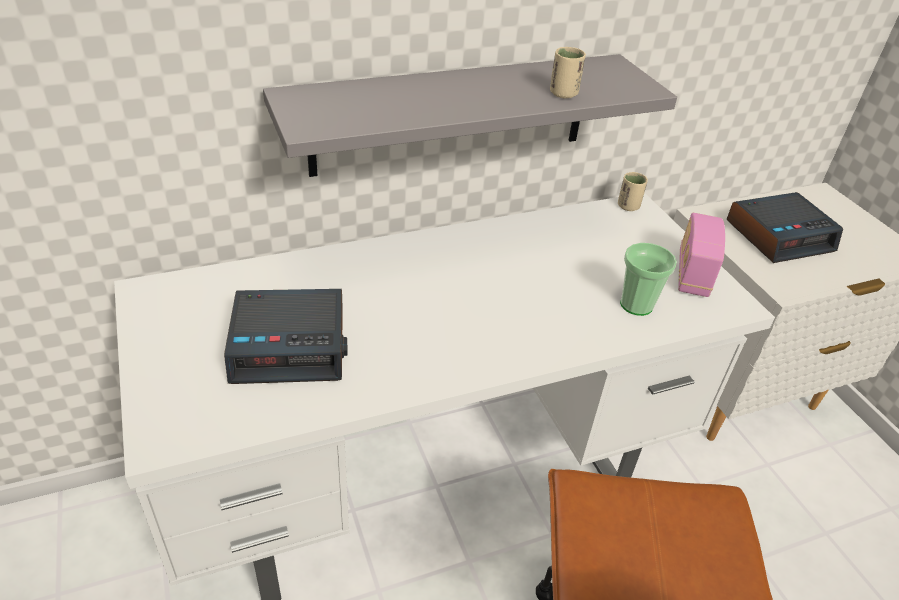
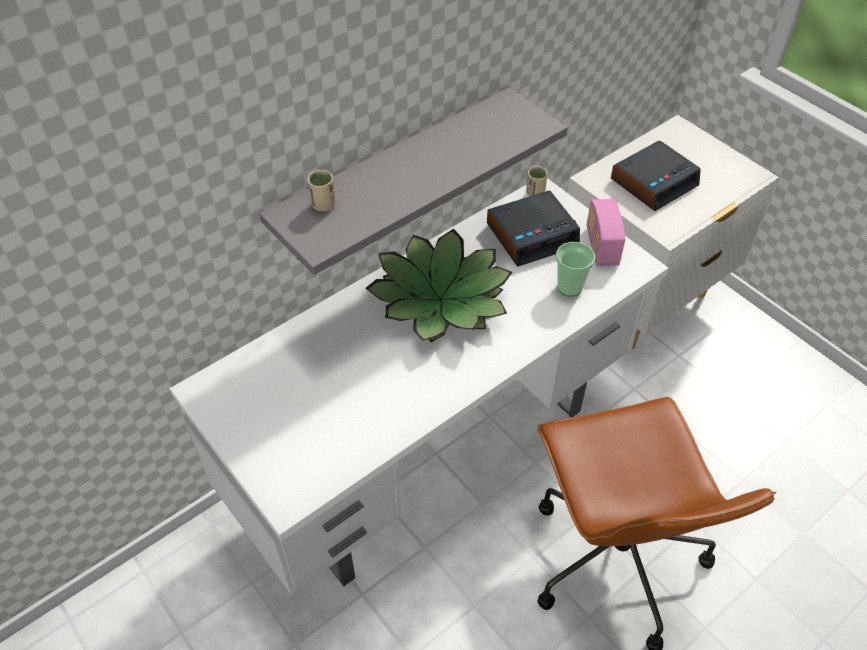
camera: 15 degrees left, 10 degrees up
(290, 345) = (336, 400): alarm clock -> alarm clock (532, 234)
(469, 277) = (440, 300): none -> potted plant
(563, 93) = (484, 150): beige cup -> beige cup (323, 205)

